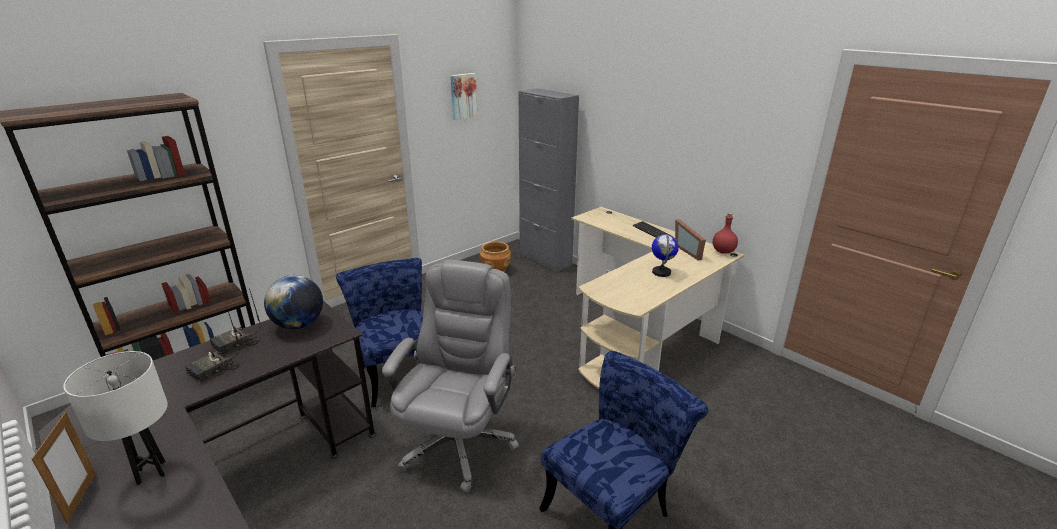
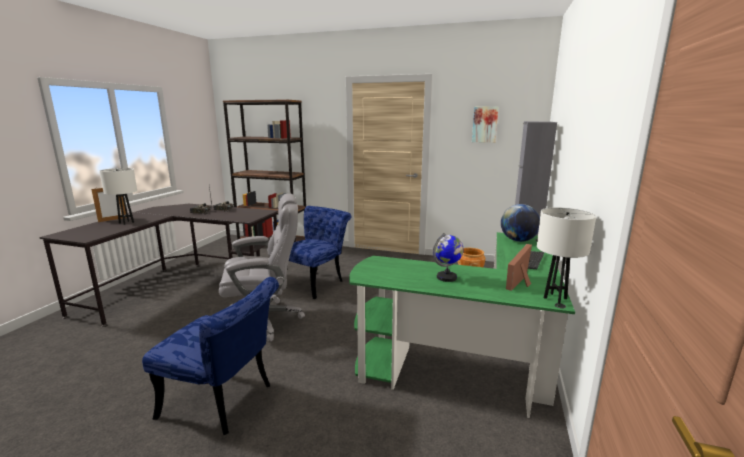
camera: 60 degrees right, 10 degrees down
(299, 325) = (249, 212): globe -> globe (518, 240)
(641, 334) = (474, 359): beige desk -> green desk
(723, 251) = (555, 298): red bottle -> white table lamp

